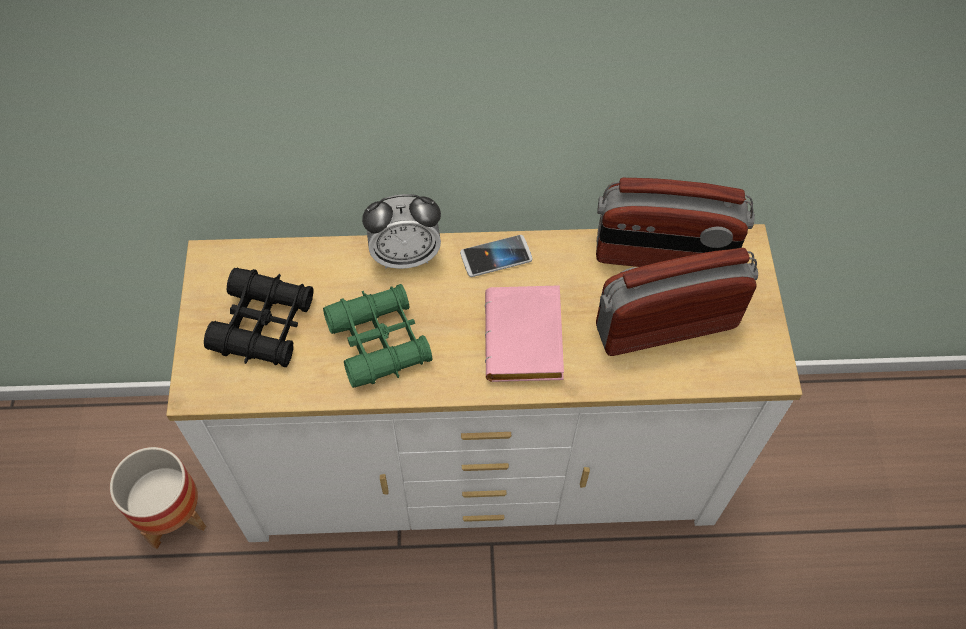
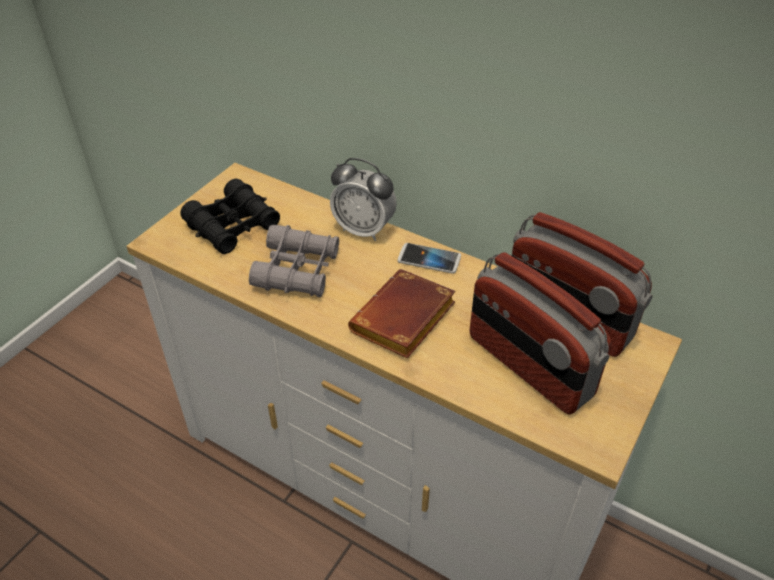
camera: 35 degrees right, 15 degrees down
(173, 515) = (160, 392): planter -> none
(379, 341) = (297, 270): green binoculars -> grey binoculars
(527, 341) = (404, 322): pink book -> brown book
(665, 325) = (528, 366): radio -> radio turned 150 degrees counterclockwise

